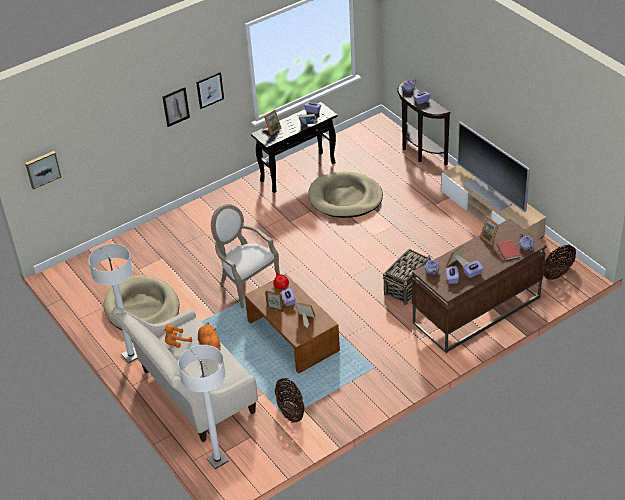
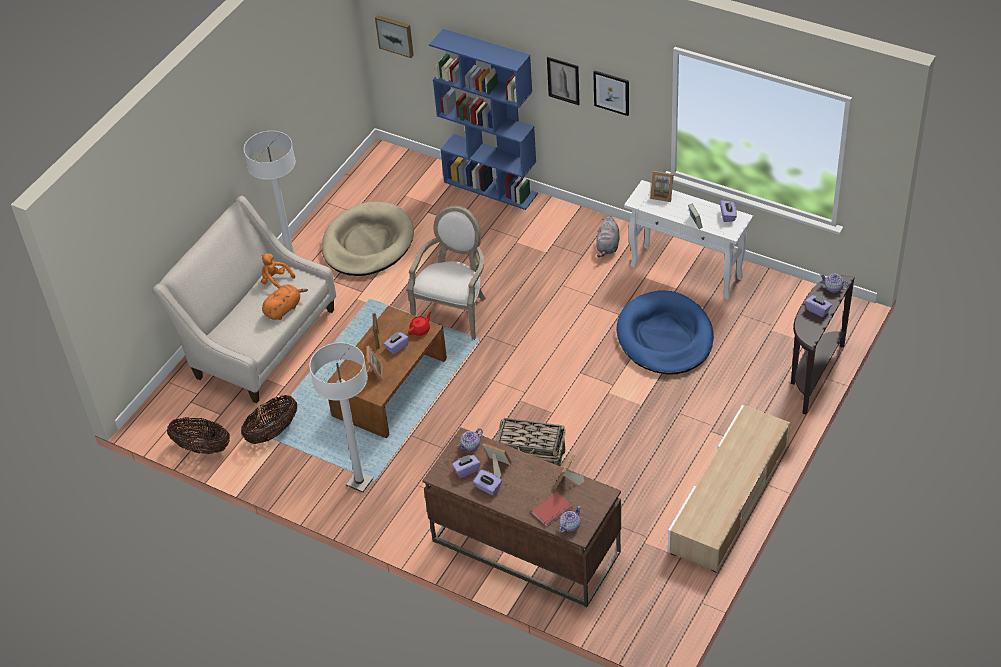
camera: 65 degrees right, 5 degrees up
(144, 232) = (491, 187): none -> blue bookcase
(217, 460) = (176, 401): white floor lamp -> white floor lamp (359, 482)
(247, 197) = (608, 246): none -> grey plush toy
(298, 172) = (687, 272): black console table -> white console table
(345, 198) = (665, 337): beige dog bed -> blue dog bed
(487, 193) = (728, 468): television -> none
(557, 272) = (650, 612): basket -> basket (202, 448)

